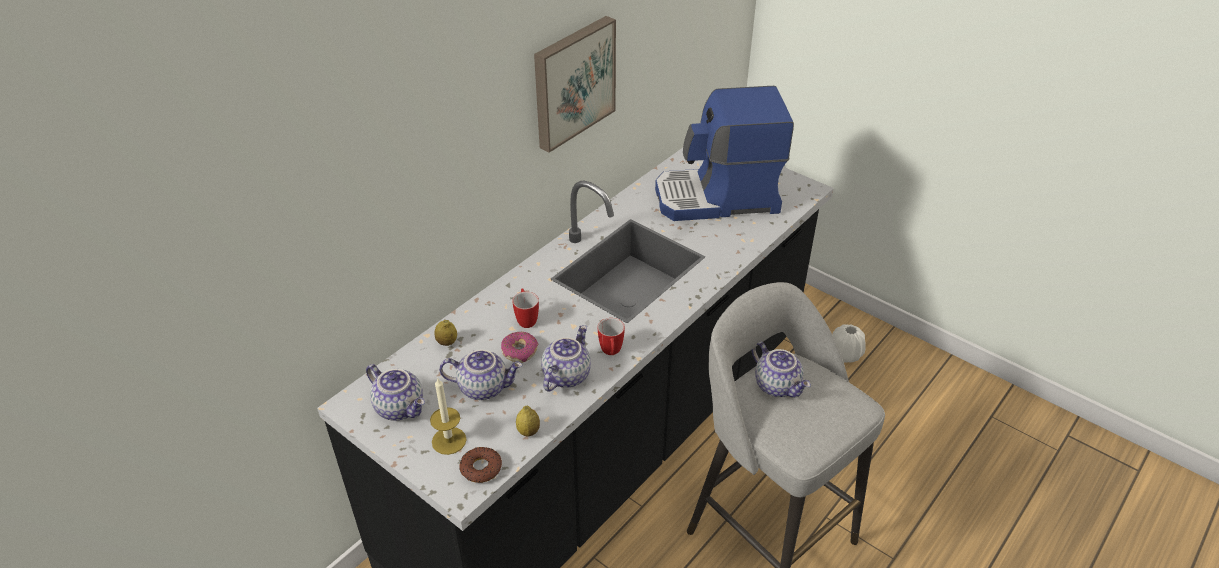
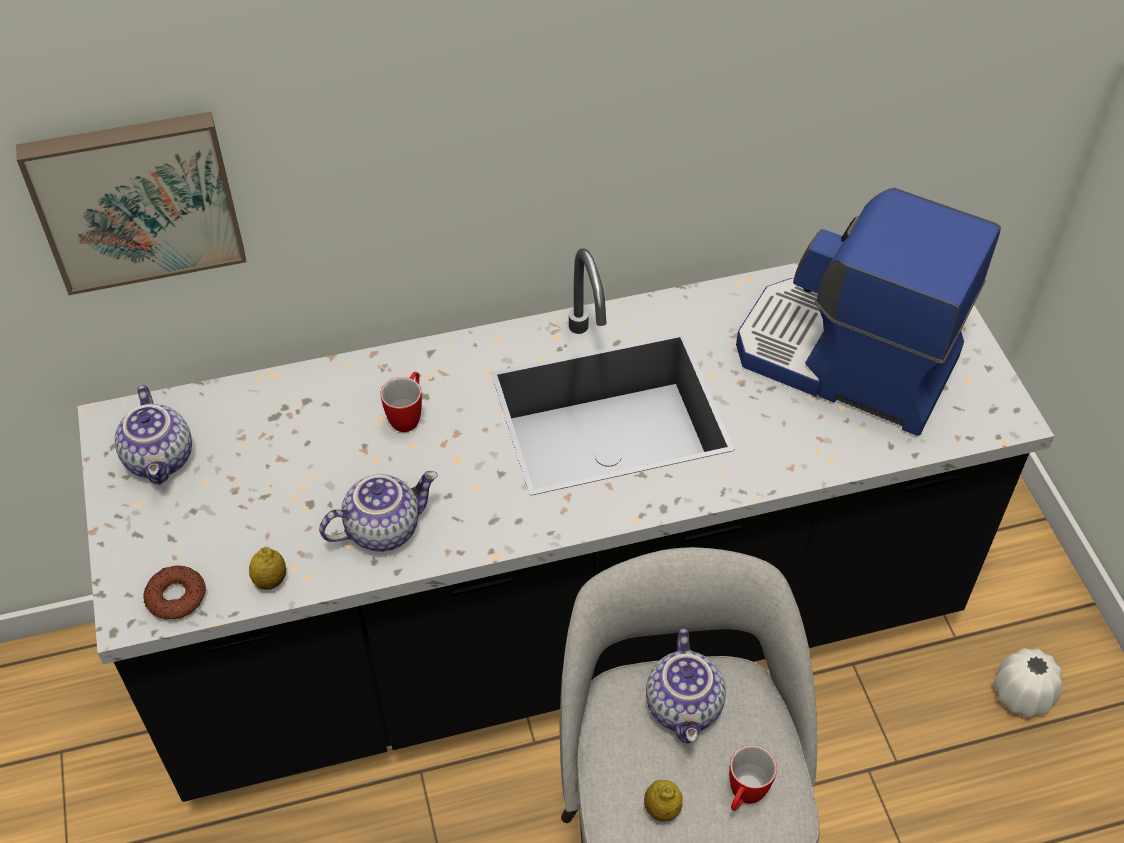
camera: 35 degrees right, 10 degrees up
(447, 342) = (286, 397): lemon -> lemon (662, 809)
(449, 440) = (174, 537): candle -> none
(484, 387) = (274, 487): teapot -> none
(520, 351) = (359, 460): donut -> none
(572, 82) = (622, 93): picture -> picture (136, 199)
(611, 353) = (468, 529): mug -> mug (743, 797)

